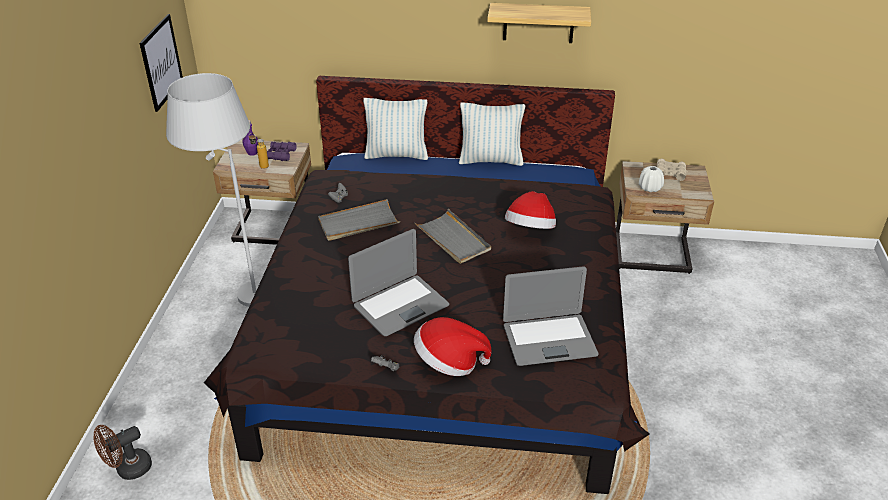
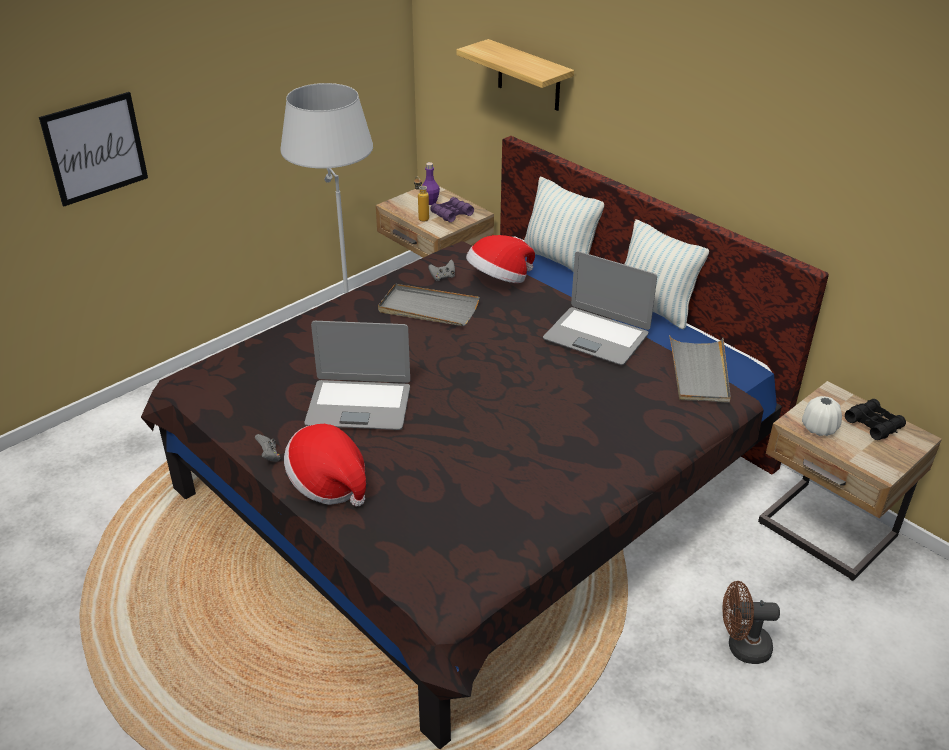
camera: 40 degrees right, 0 degrees up
(128, 469) = (95, 444): brown fan -> brown fan (741, 647)
(161, 62) = (341, 67): picture -> picture (95, 148)
(453, 239) = (496, 369): grey tray -> grey tray (699, 372)
(530, 230) = (592, 400): hat -> hat (499, 280)
(538, 23) = (749, 144): shelf -> shelf (529, 76)
(549, 340) = (452, 521): laptop -> laptop (596, 336)
(670, 173) = (873, 424): beige binoculars -> black binoculars

